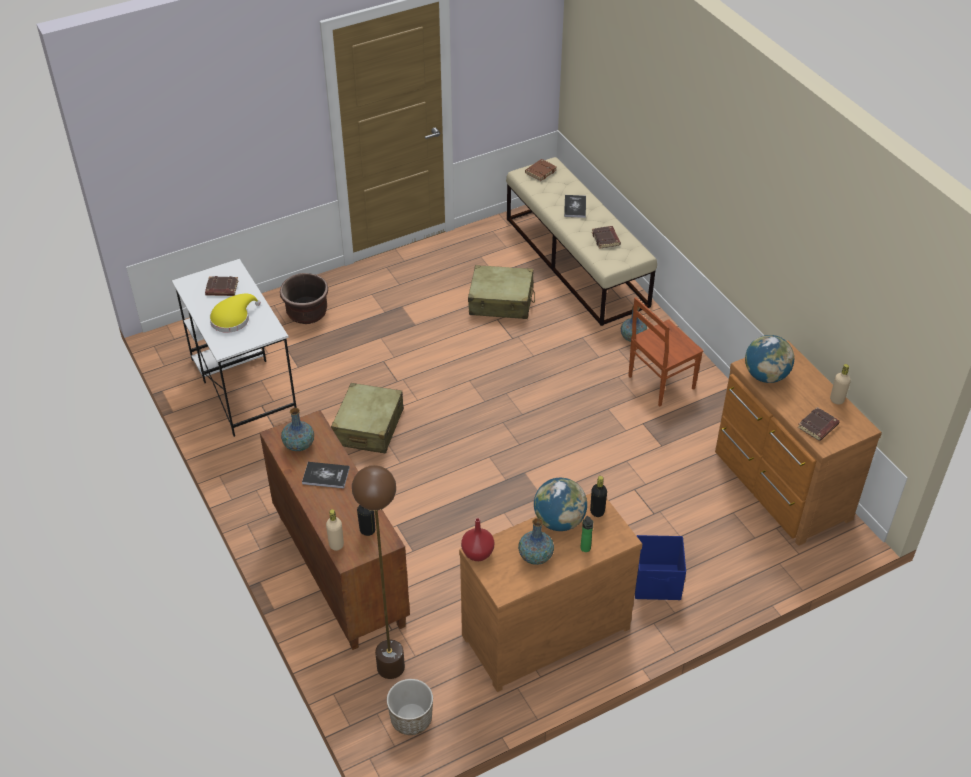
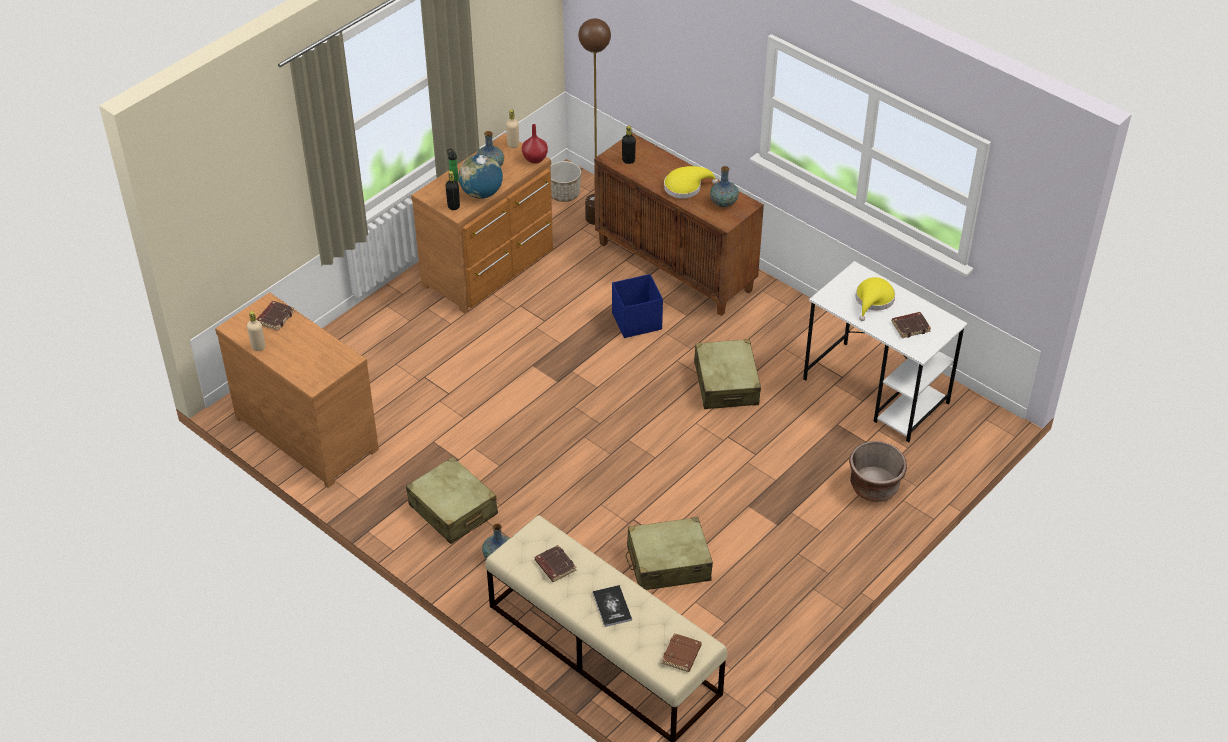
camera: 160 degrees right, 0 degrees up
(326, 475) = (685, 187): book -> yellow hat
(336, 545) = (645, 147): beige bottle -> beige bottle (513, 144)
(657, 582) = (407, 323): blue storage box -> blue storage box (636, 321)
(660, 382) = (453, 510): brown chair -> beige suitcase
(766, 376) = (330, 353): globe -> none

